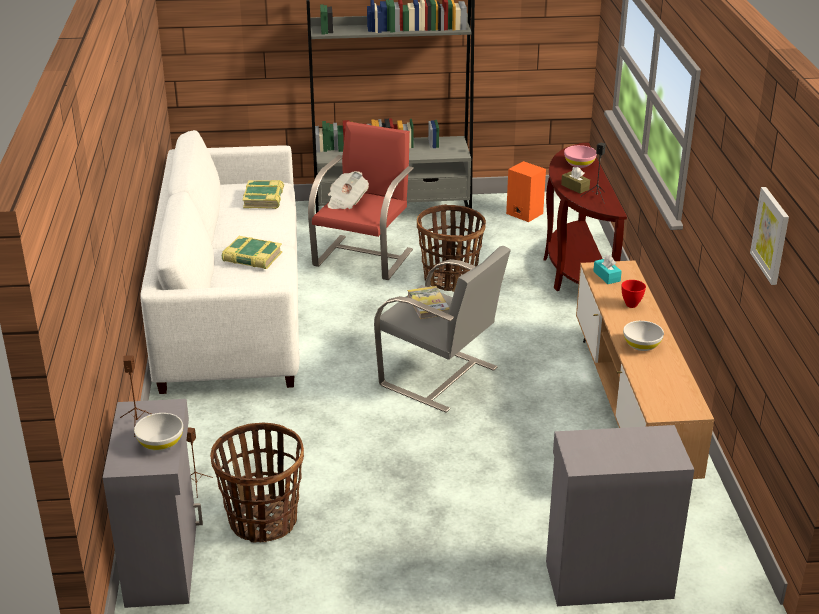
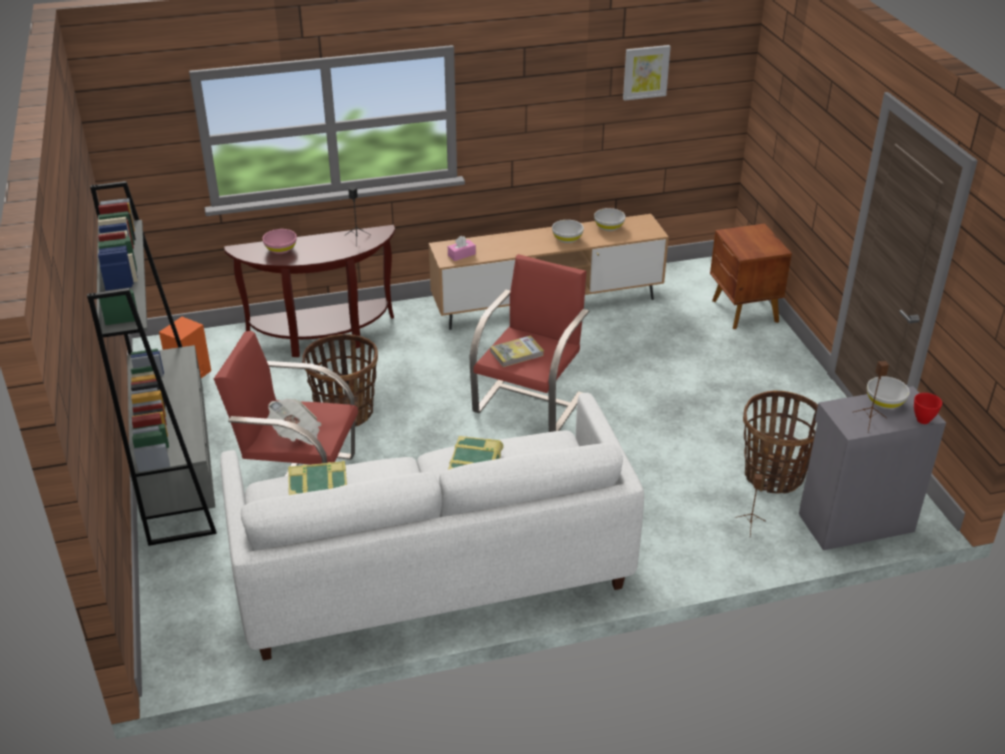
camera: 100 degrees left, 5 degrees up
(440, 377) = (529, 402): grey armchair -> red armchair
(575, 187) = (336, 250): brown tissue box -> none
(606, 276) = (461, 255): turquoise tissue box -> pink tissue box
(607, 578) = (744, 312): grey cabinet -> brown nightstand
(631, 305) = (507, 243): red bowl -> red bowl (923, 420)
(673, 379) = (608, 227): none -> white bowl

